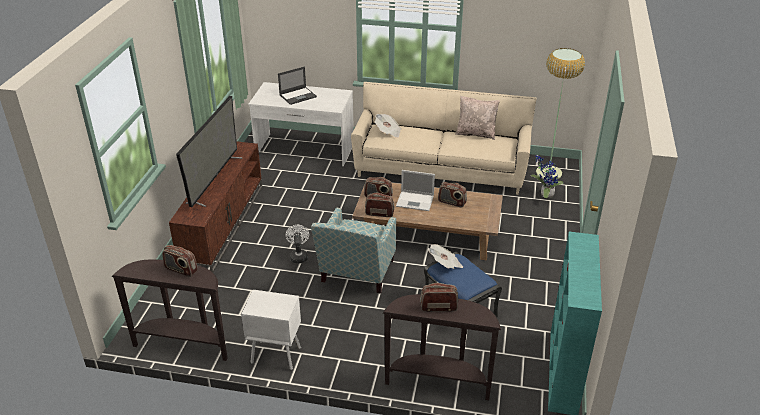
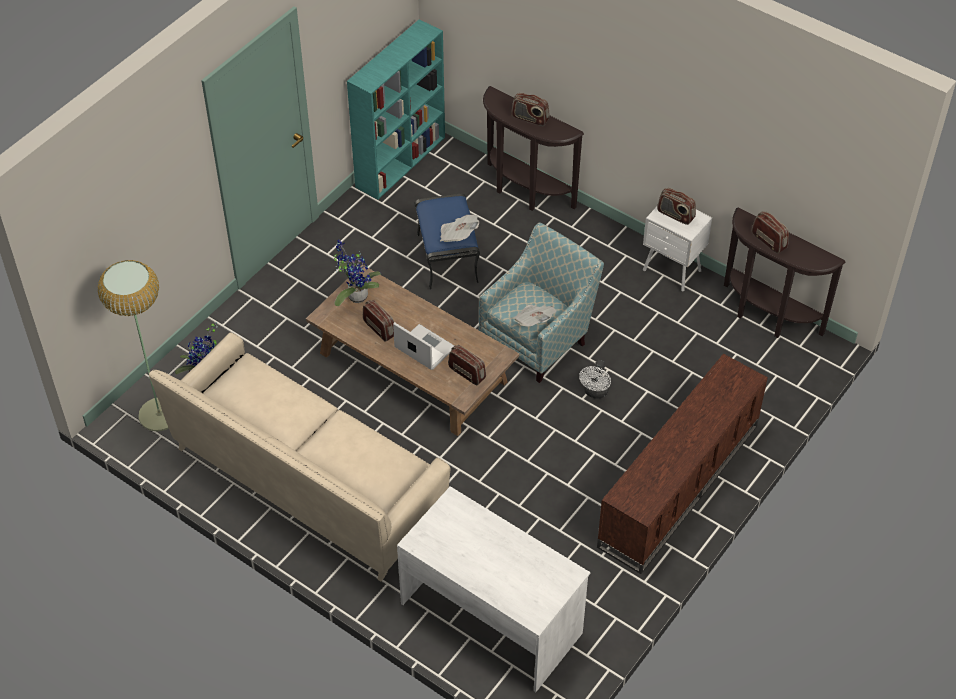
camera: 155 degrees left, 15 degrees up
(214, 180) = (690, 436): television -> none
(298, 96) = (497, 562): laptop -> none
(379, 213) = (482, 343): radio -> radio (675, 215)
(388, 132) = (382, 472): newspaper -> newspaper (534, 321)
(476, 133) = (254, 419): beige pillow -> none
(484, 214) = (355, 295): none -> potted plant

